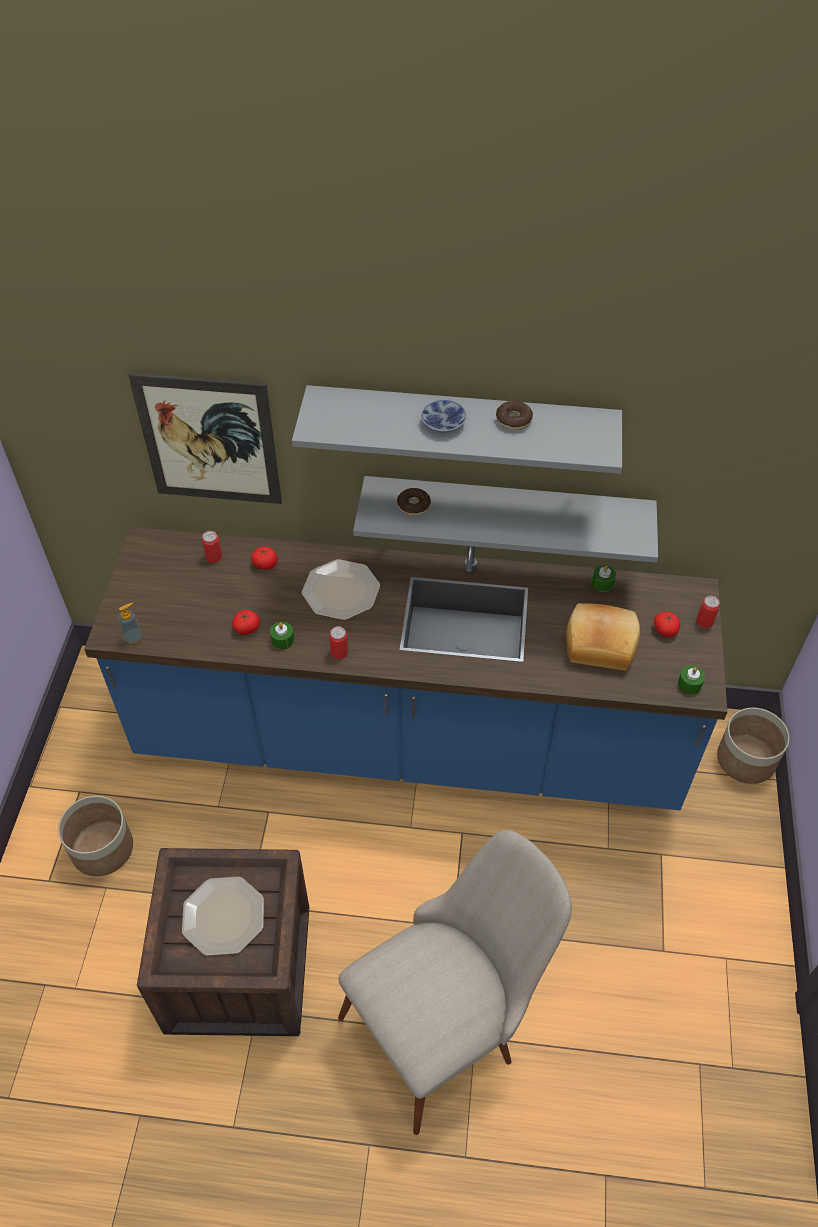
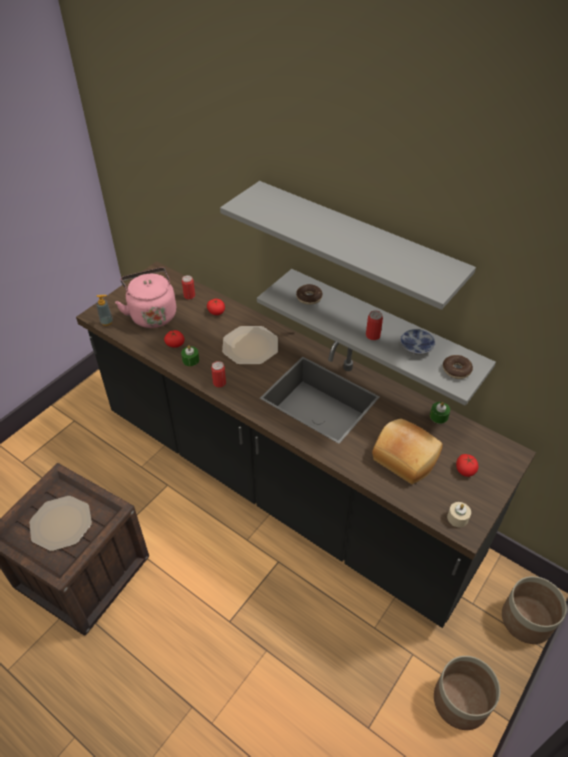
camera: 30 degrees right, 5 degrees down
(103, 849) = (62, 459): planter -> planter (461, 701)
(185, 602) = (152, 314): none -> pink kettle
(209, 440) = (202, 209): picture -> none
(409, 741) = (284, 484): blue counter -> black counter
(443, 422) = (330, 230): bowl -> bowl (416, 346)
(448, 1021) = (182, 684): beige chair -> none
(513, 420) = (383, 245): donut -> donut (456, 370)
(689, 684) = (457, 518): green candle -> beige candle
(704, 621) = (502, 478): can -> can (373, 335)

